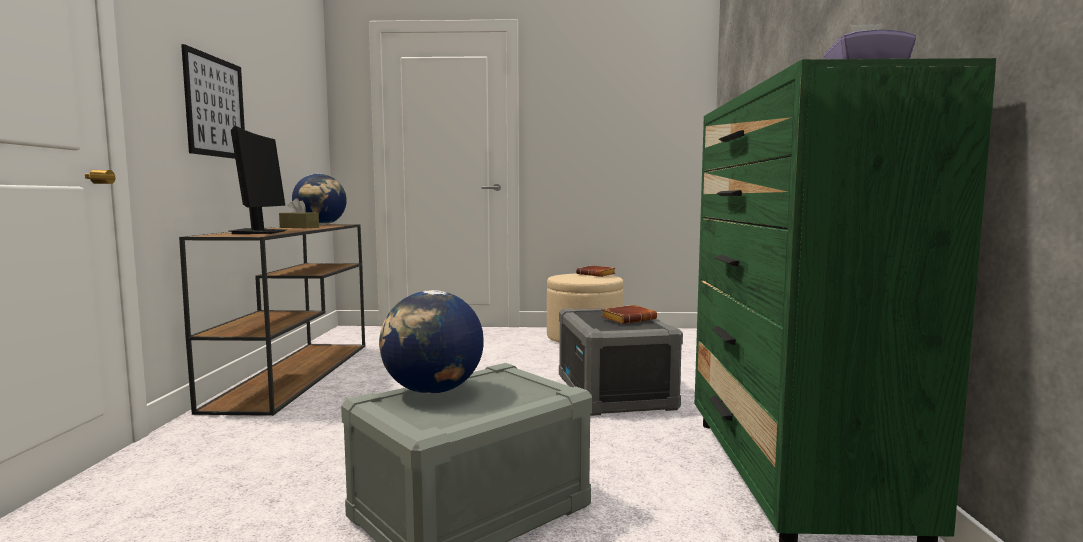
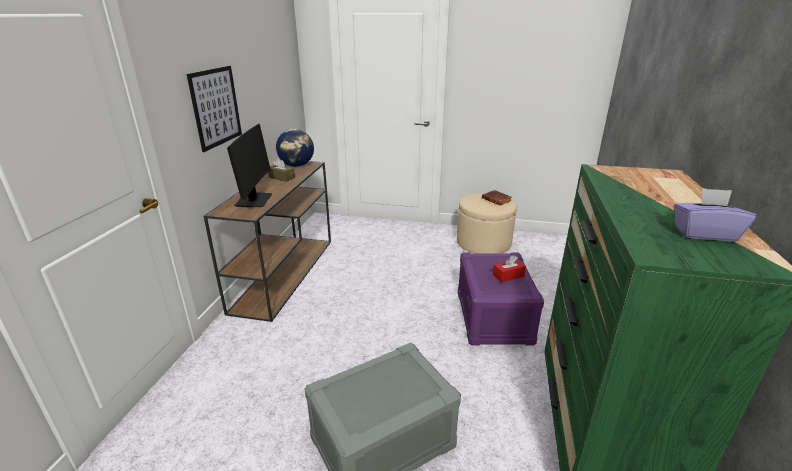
camera: 10 degrees right, 20 degrees up
(432, 391) = (360, 380): globe -> none
(615, 392) = (494, 318): grey storage box -> purple storage box
(628, 319) = (508, 275): brown book -> red tissue box

